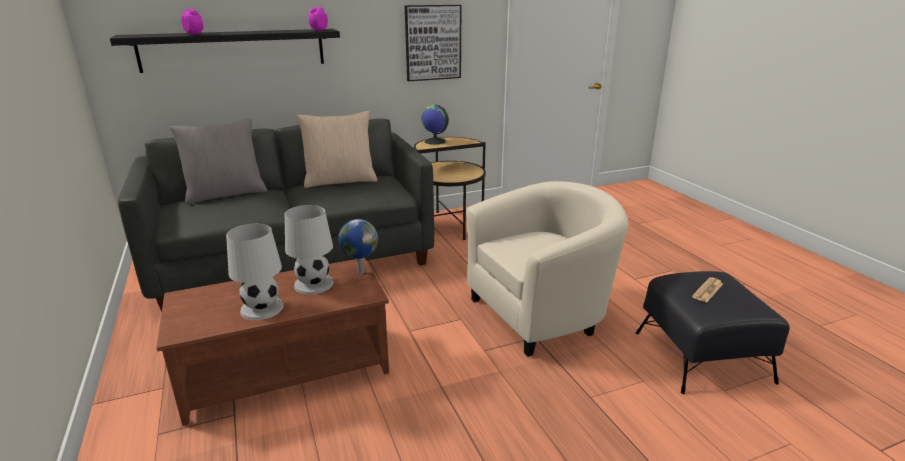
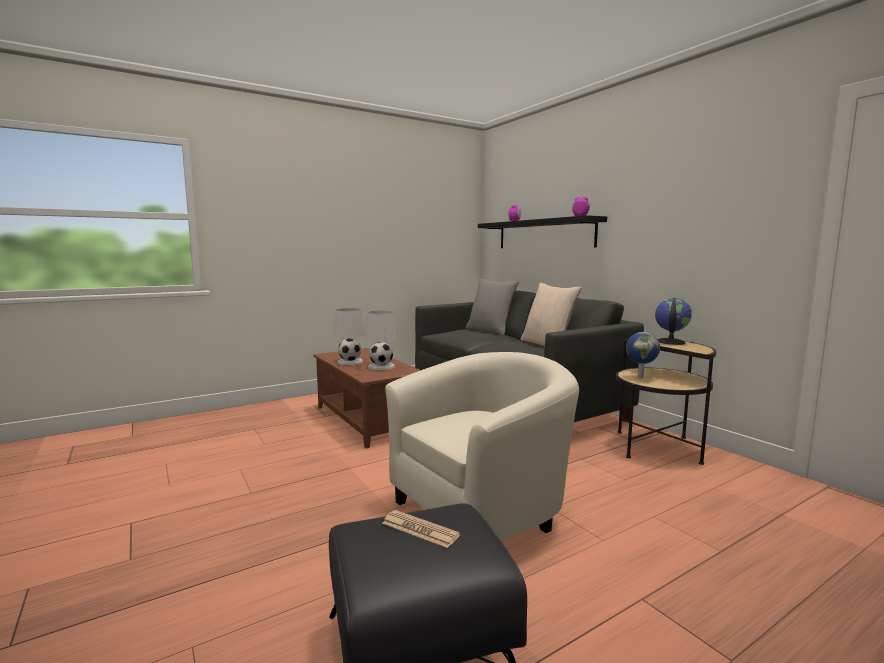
camera: 80 degrees right, 15 degrees down
(360, 272) = (401, 373): globe -> globe (640, 377)
(433, 43) = (703, 229): picture -> none
(541, 313) = (483, 510): beige armchair -> beige armchair turned 90 degrees counterclockwise

